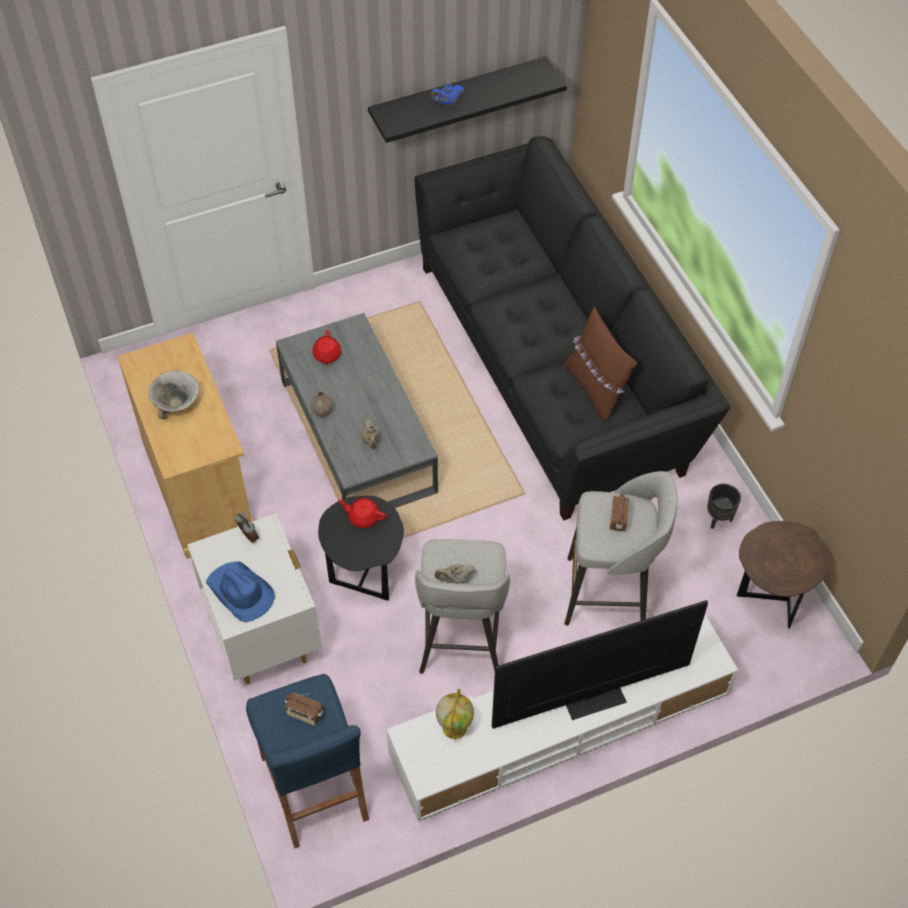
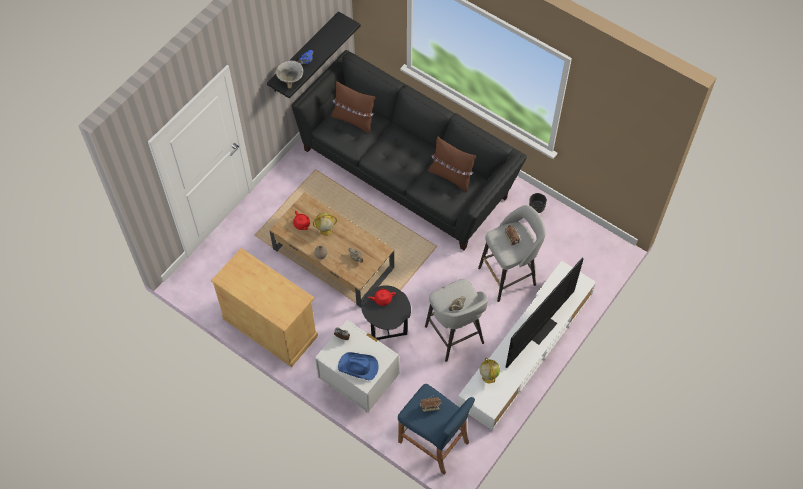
camera: 30 degrees left, 5 degrees up
(177, 406) = (263, 290): bowl -> bowl (291, 80)
(354, 380) = (325, 230): none -> globe
(358, 436) = (334, 258): grey coffee table -> brown coffee table
(502, 244) = (353, 120): none -> brown pillow
(768, 599) = (582, 240): brown side table -> none

